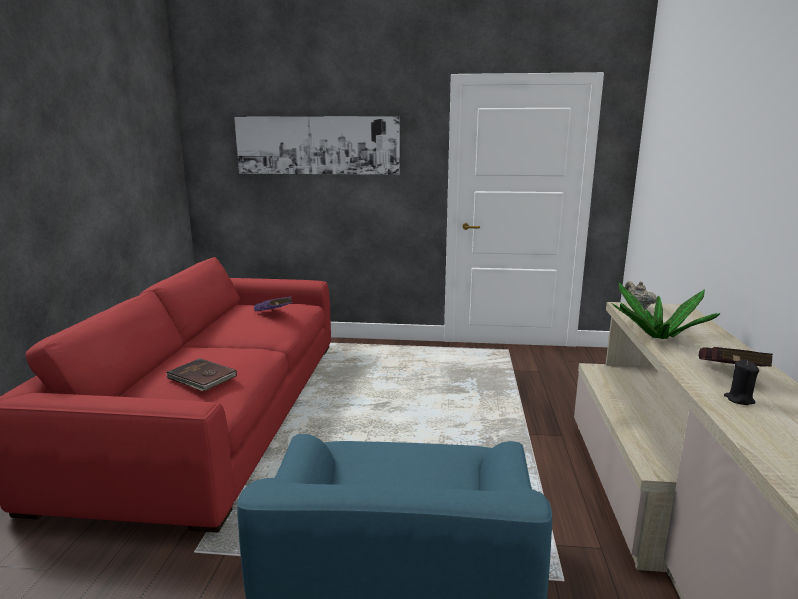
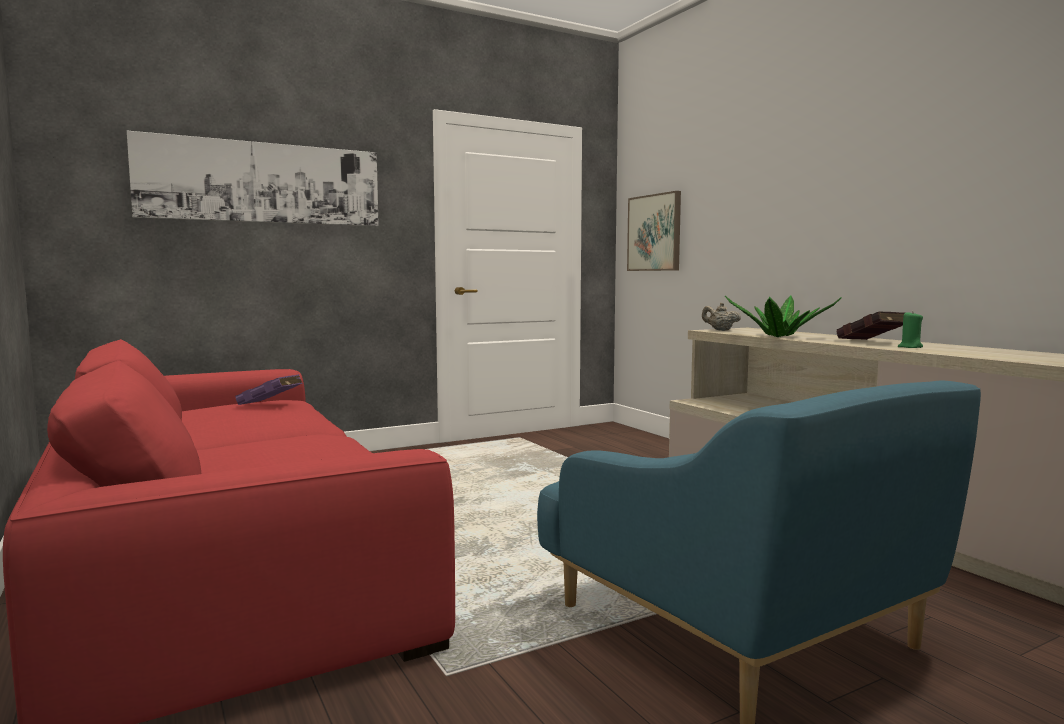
camera: 35 degrees left, 10 degrees down
(201, 378) = (311, 455): brown book -> none
(655, 182) = (654, 233): none -> picture
(739, 399) = (910, 347): black candle -> green candle

